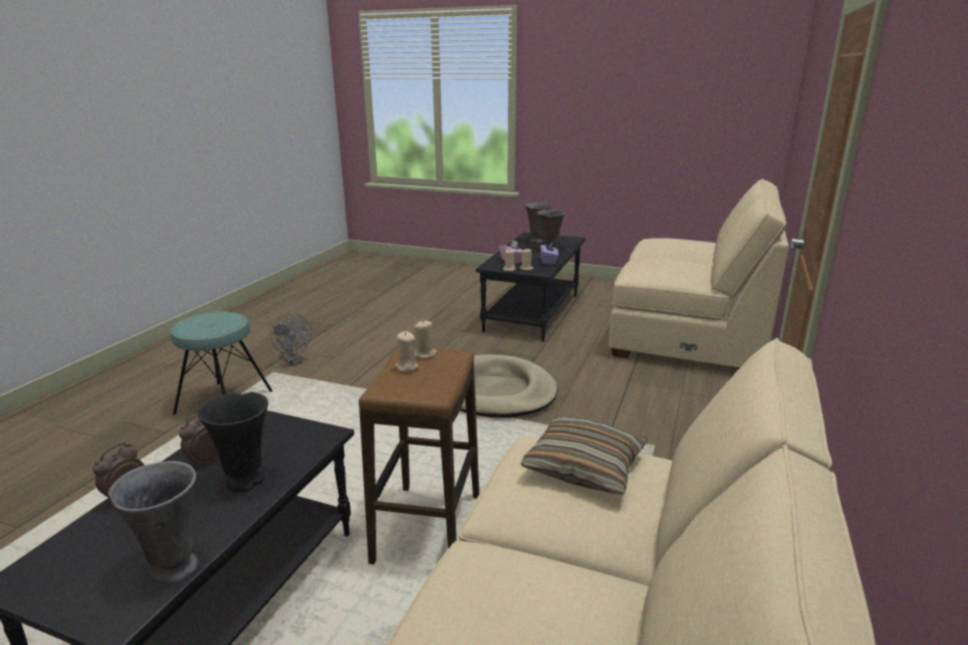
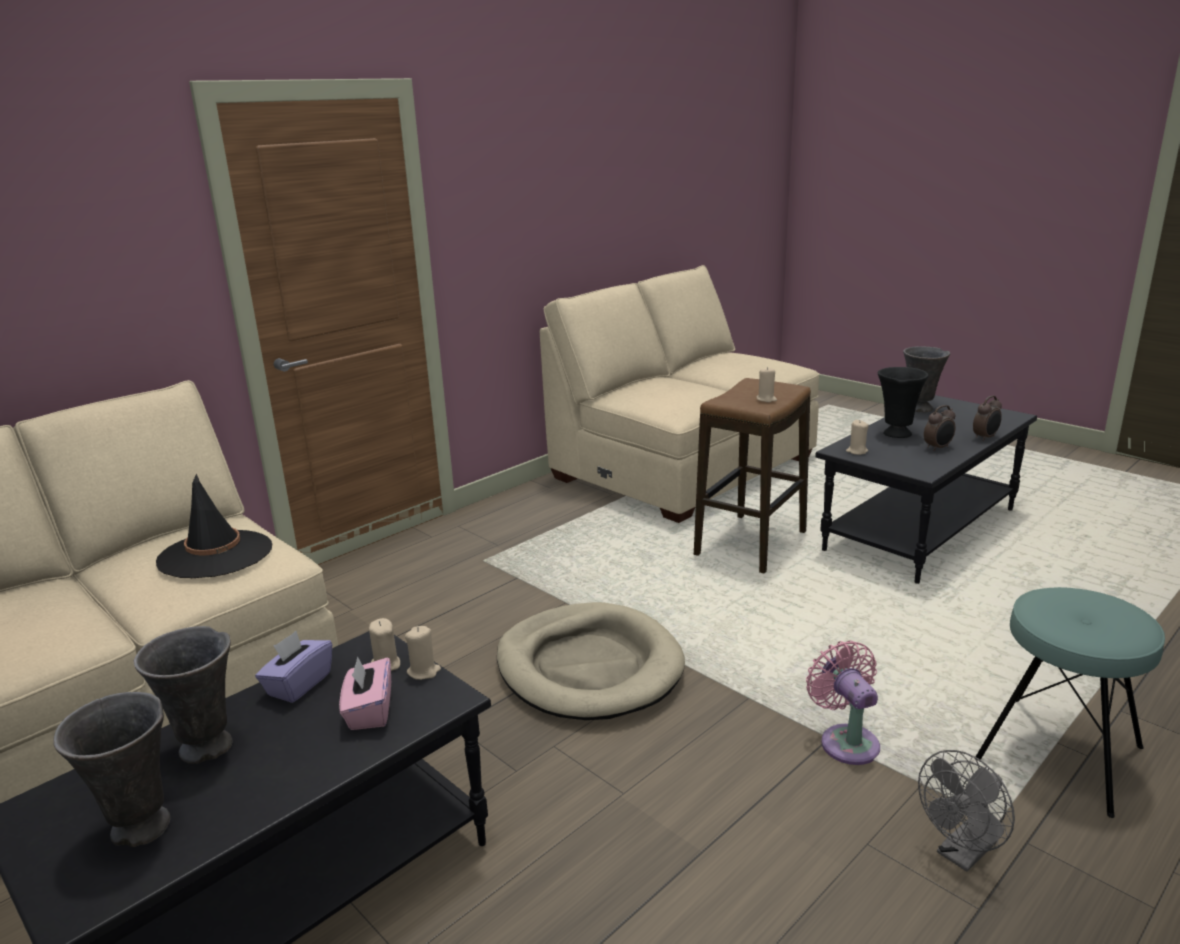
camera: 155 degrees left, 0 degrees up
(294, 361) = (962, 854): grey fan -> grey fan turned 120 degrees counterclockwise
(338, 387) = (846, 740): none -> pink fan
(425, 354) = (746, 403): beige candle -> beige candle (856, 451)
(584, 466) = (660, 397): pillow -> none
(662, 268) = (215, 555): none -> black hat

